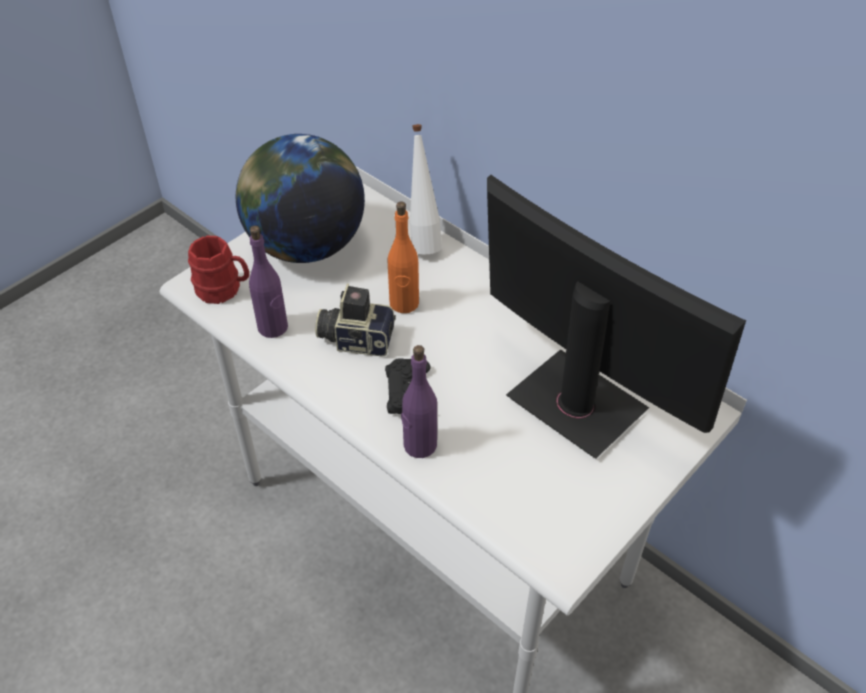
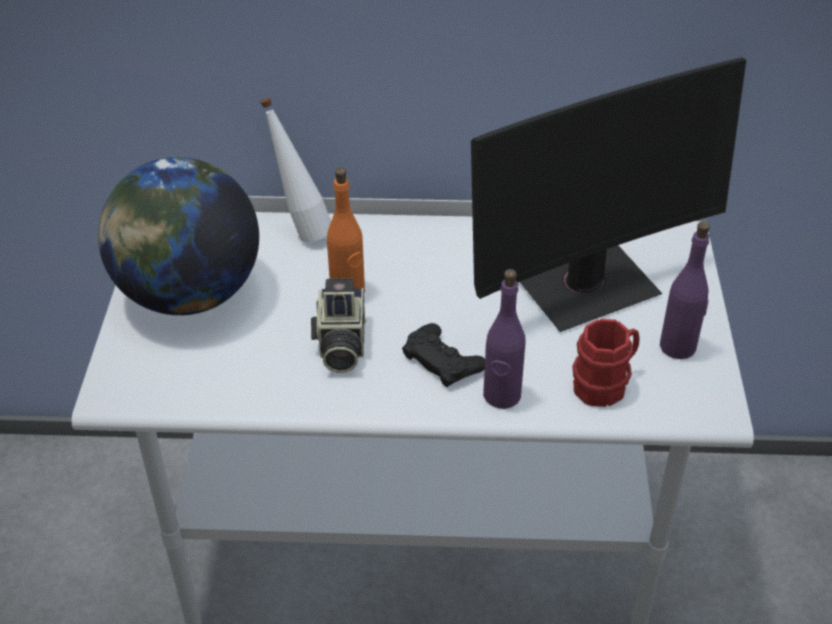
camera: 40 degrees left, 5 degrees down
(224, 290) = (150, 380): red mug -> red mug (605, 383)
(273, 327) = (246, 383): purple bottle -> purple bottle (678, 346)
(356, 338) = (340, 345): camera -> camera turned 60 degrees counterclockwise
(576, 404) = (586, 286): monitor -> monitor turned 150 degrees clockwise

